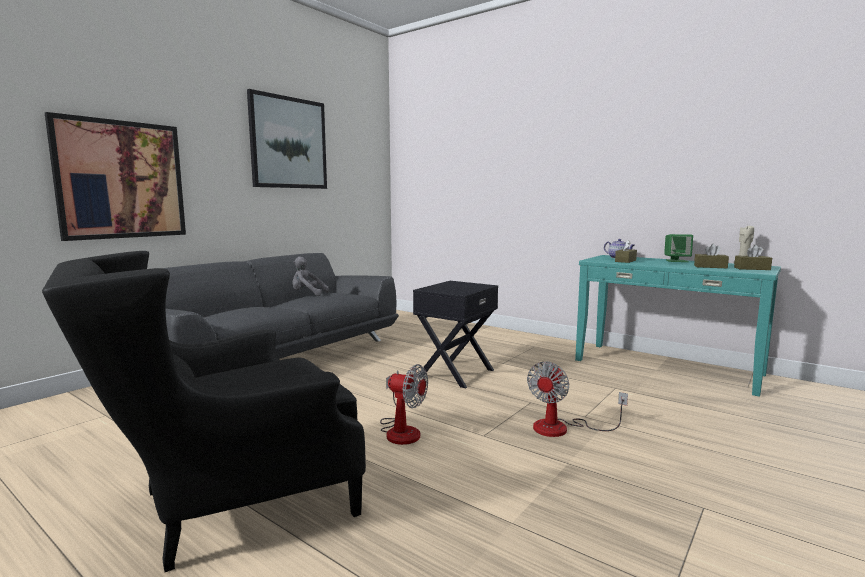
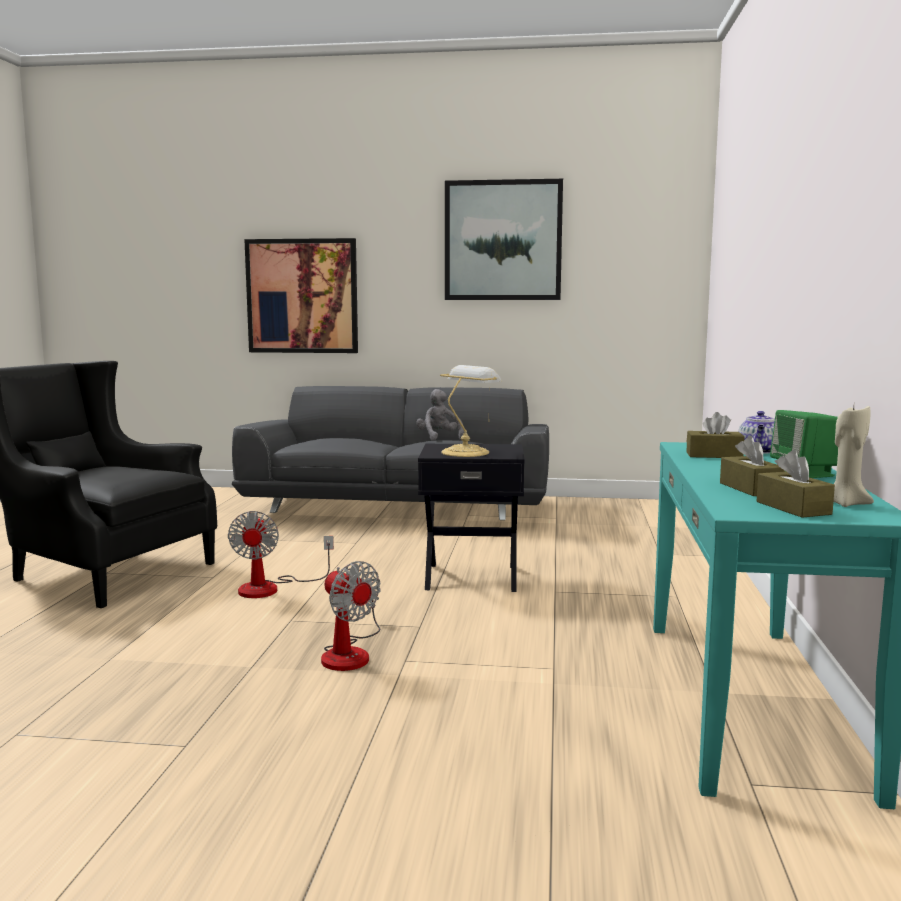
camera: 60 degrees right, 0 degrees up
(460, 288) = (467, 452): none -> table lamp
(562, 428) = (350, 653): fan -> fan turned 135 degrees counterclockwise

